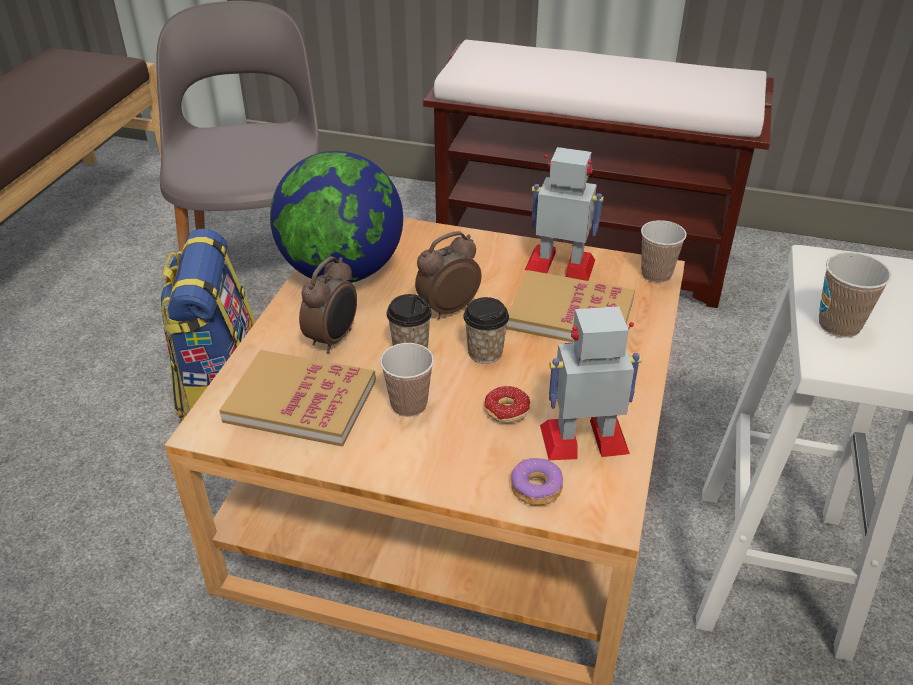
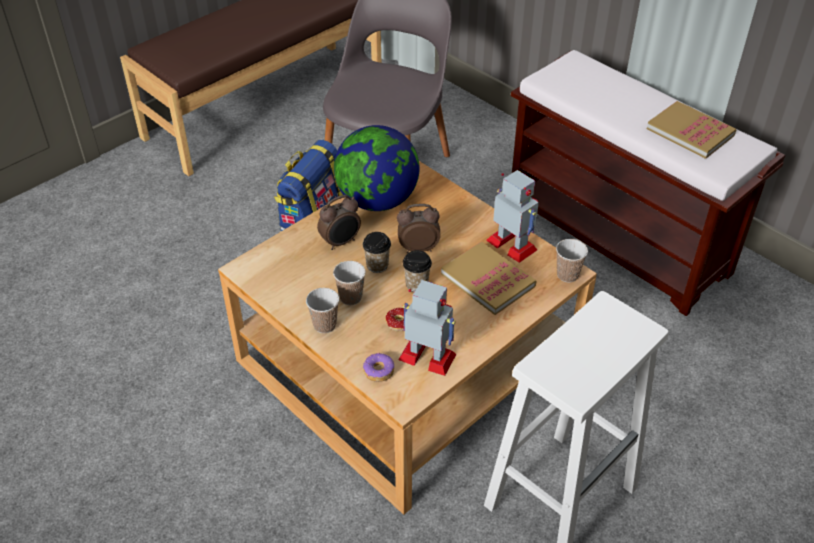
camera: 30 degrees right, 5 degrees up
(301, 401) = (298, 272): book -> book (690, 132)
(839, 325) = (569, 349): cup -> cup (324, 325)

